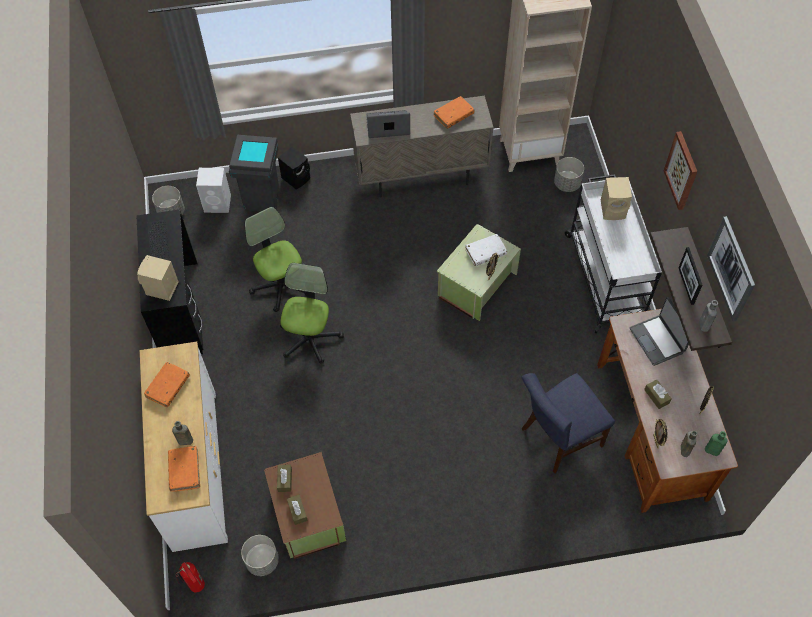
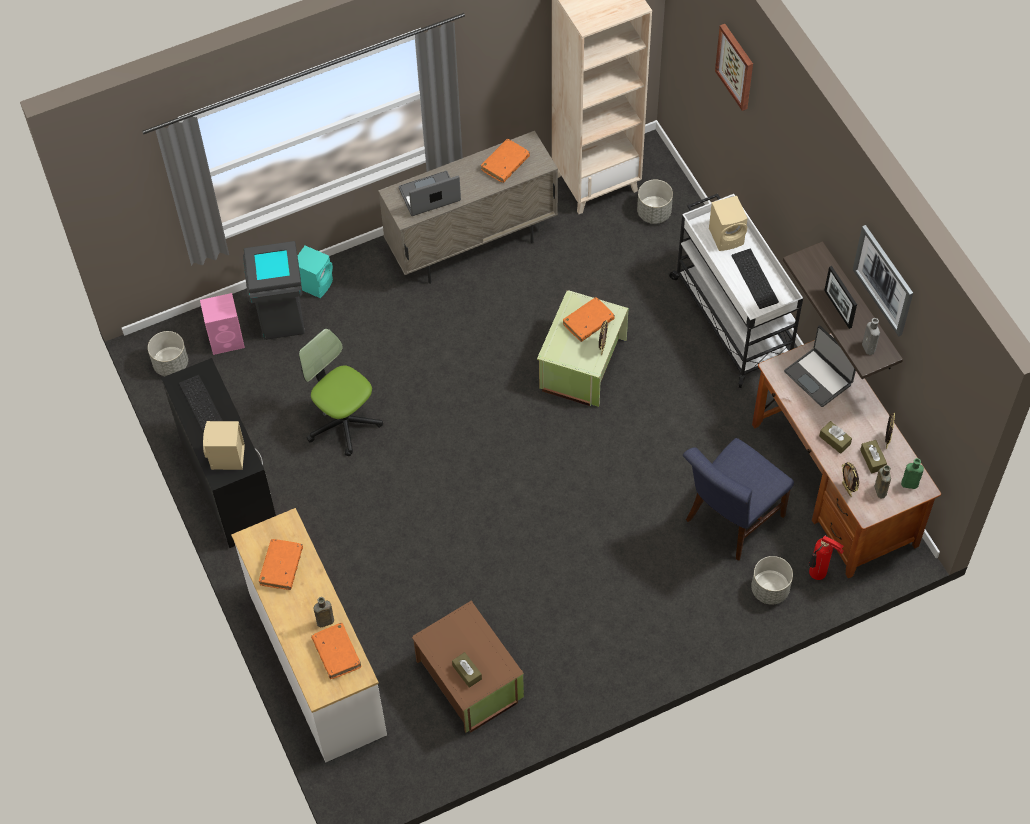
camera: 15 degrees left, 0 degrees up
(196, 587) = (367, 793): fire extinguisher -> fire extinguisher (818, 574)
(218, 203) = (227, 339): white speaker -> pink speaker
(262, 561) = (435, 744): grey planter -> grey planter (770, 589)
(285, 480) = (440, 642): brown tissue box -> brown tissue box (872, 459)
(296, 178) = (315, 283): black speaker -> turquoise speaker
(310, 338) = (401, 477): office chair -> none
(485, 252) = (588, 322): white book -> orange book
(628, 248) = (756, 279): none -> keyboard
(682, 170) = (801, 180): picture -> picture (736, 66)

